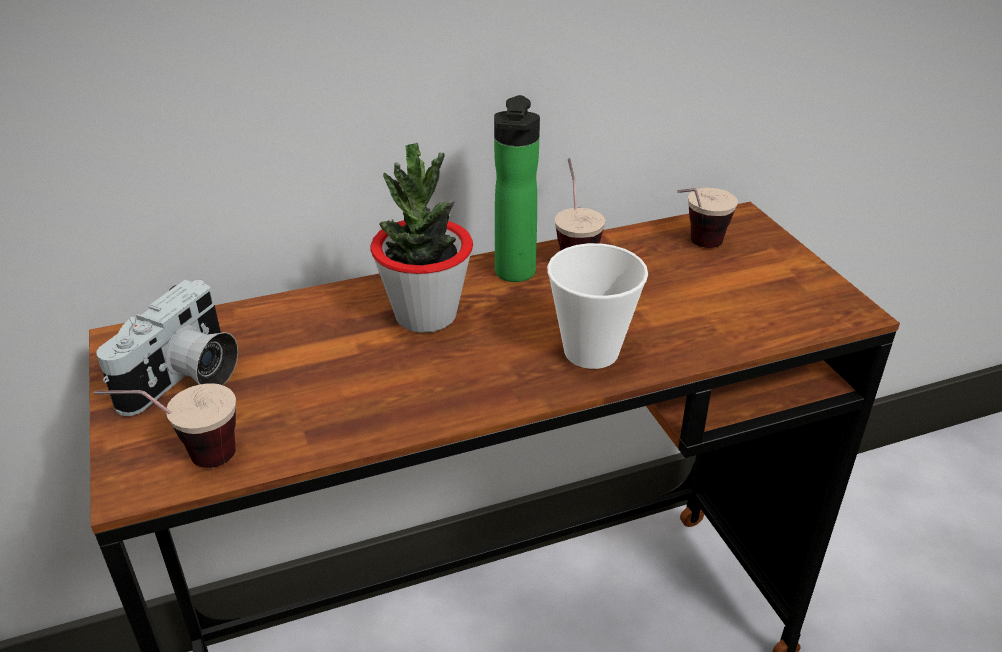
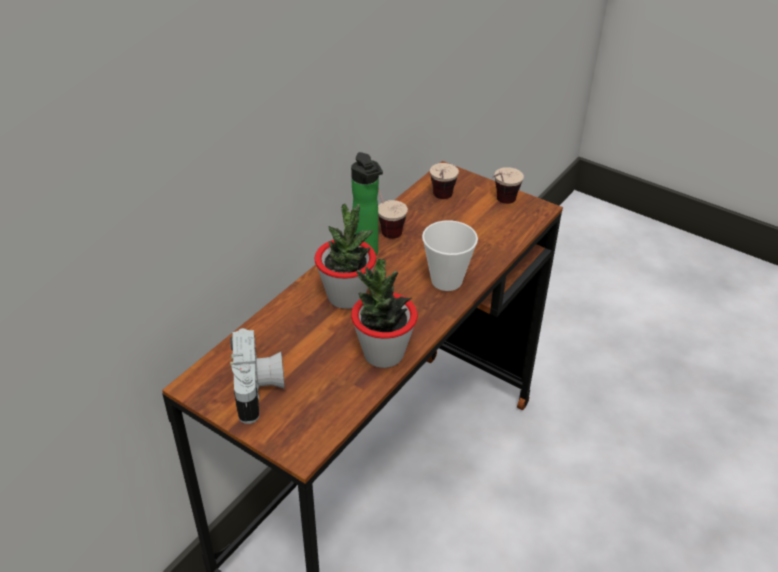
camera: 35 degrees left, 5 degrees up
(185, 461) = (313, 427): cup -> cup (500, 204)
(389, 409) = (383, 354): none -> potted plant

